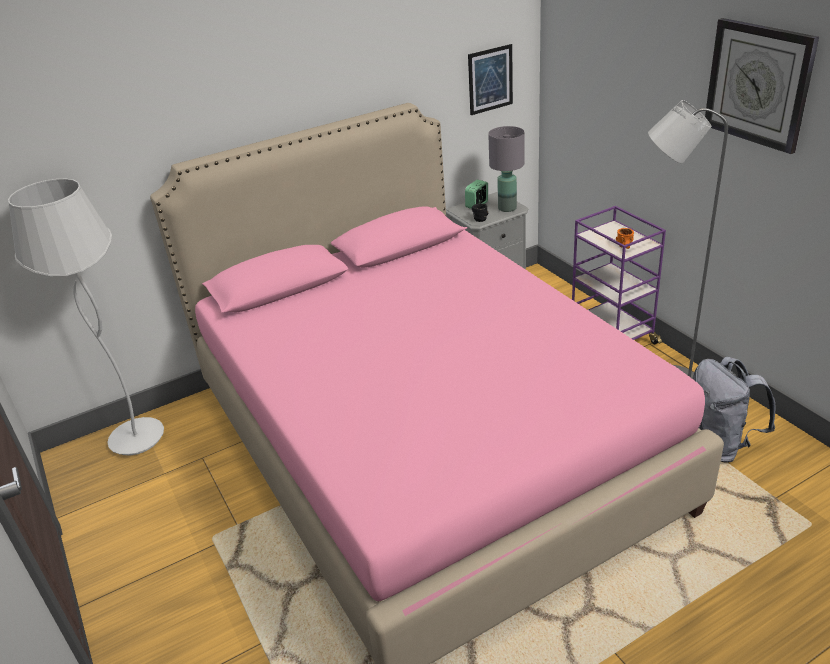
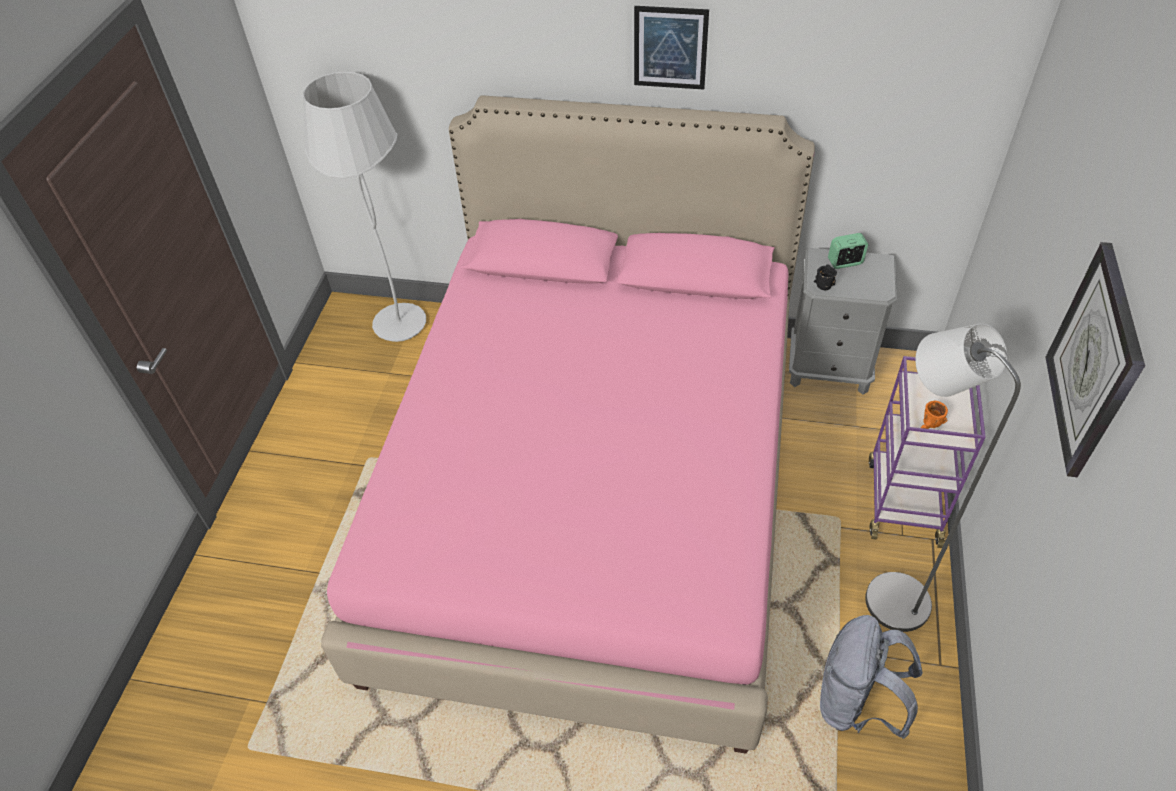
camera: 40 degrees right, 15 degrees up
(490, 79) = (923, 121): picture -> picture (670, 48)
(507, 208) = (870, 287): grey table lamp -> none

